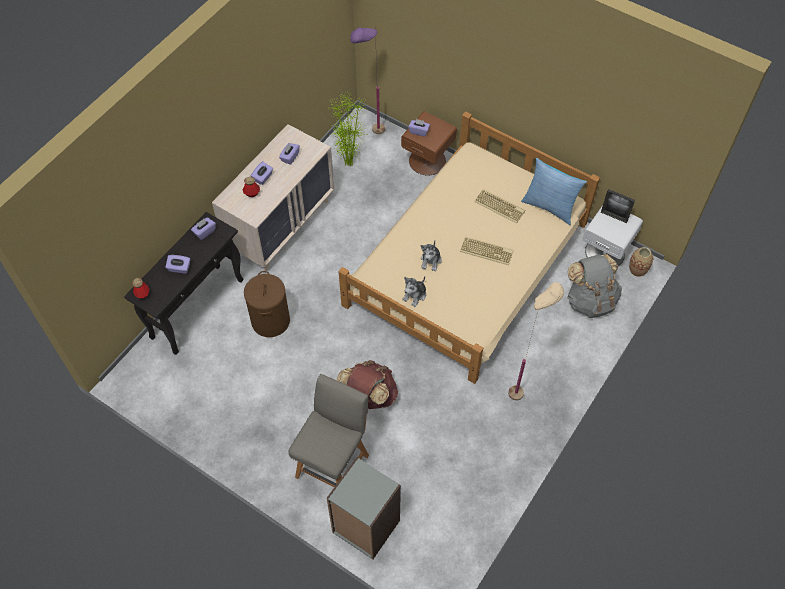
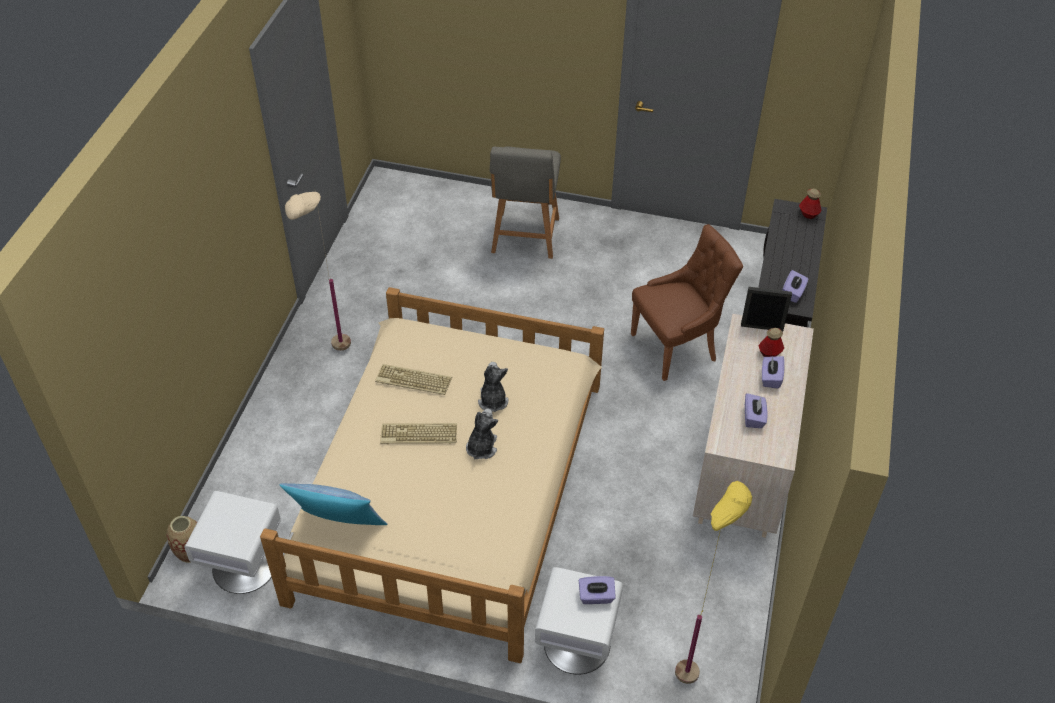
camera: 160 degrees right, 10 degrees down
(179, 268) = (789, 248): purple tissue box -> none
(270, 320) = (677, 346): brown laundry basket -> brown chair
(349, 164) = (700, 595): potted plant -> none
(365, 527) = (468, 200): grey bookcase -> none
(369, 396) = (516, 303): brown backpack -> none
(370, 137) = (694, 659): purple floor lamp -> yellow floor lamp
(415, 295) = (496, 353): plush toy -> plush toy (481, 447)
(427, 160) = (576, 644): brown nightstand -> white nightstand
(500, 206) = (417, 507): keyboard -> keyboard (412, 381)
(590, 300) = (259, 486): grey backpack -> none
(614, 216) = (232, 536): picture frame -> picture frame (762, 327)

